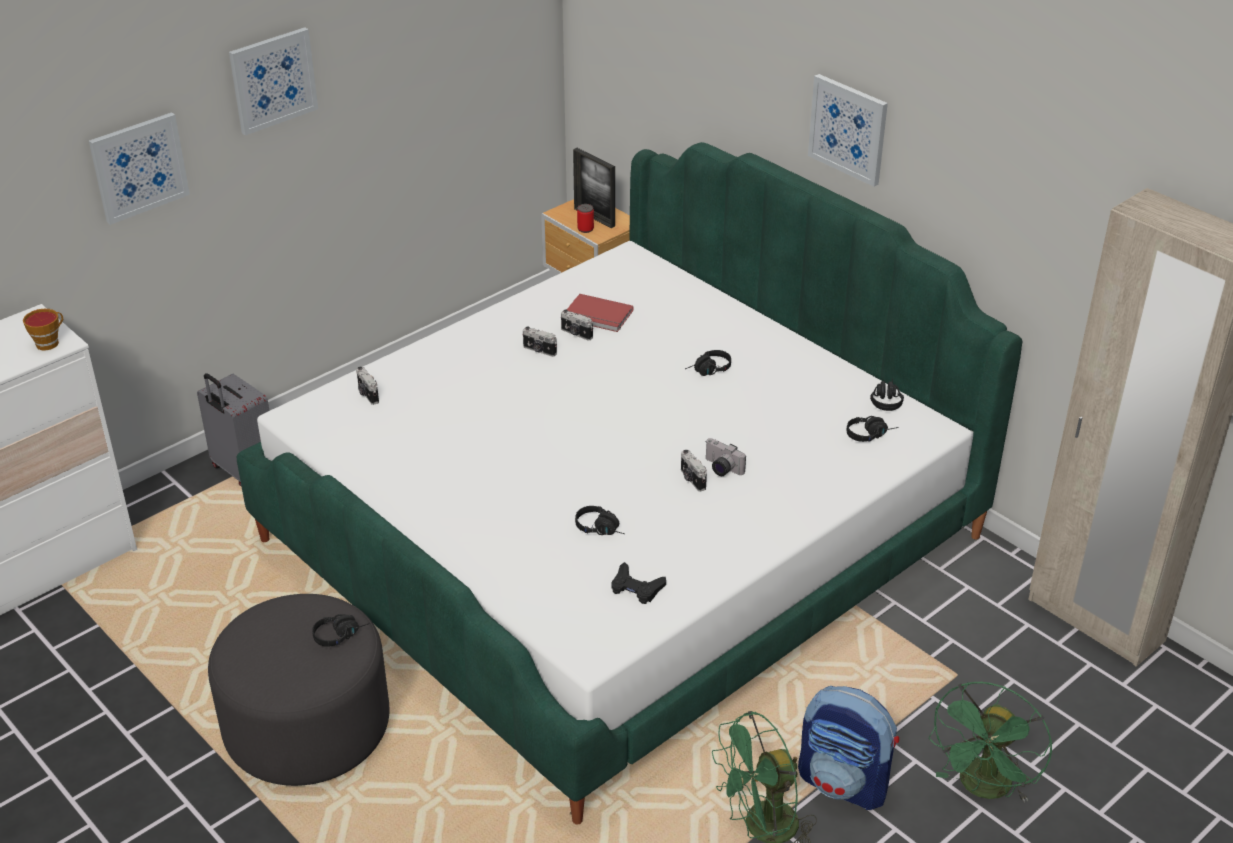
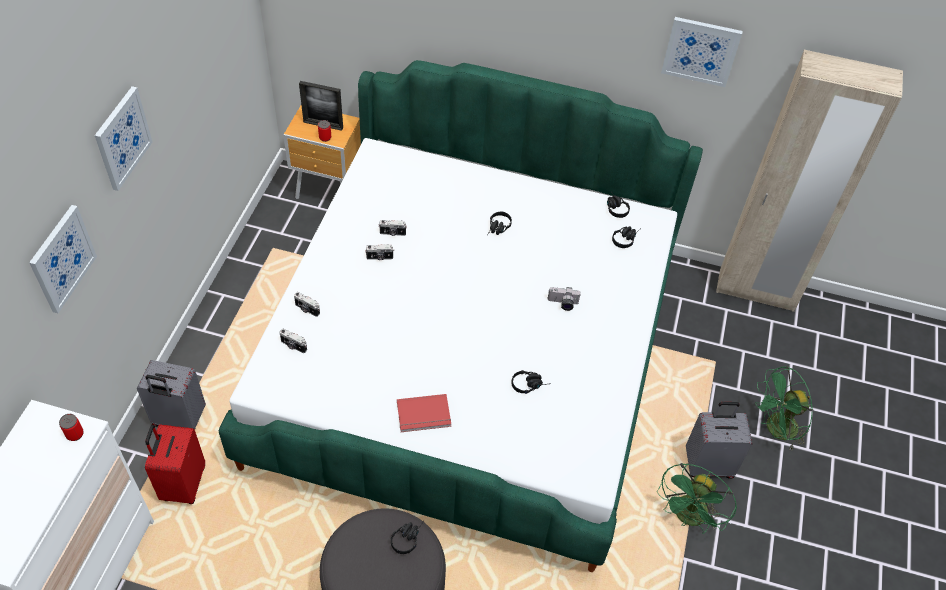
camera: 35 degrees left, 15 degrees up
(49, 342) = (75, 434): cup -> can
(195, 530) = (183, 484): none -> red suitcase
(597, 316) = (395, 212): red book -> red book (424, 415)
(636, 588) = (583, 419): black game controller -> none
(692, 479) = (552, 320): camera -> camera (307, 309)
(844, 783) = (708, 464): backpack -> grey suitcase
(848, 129) = (550, 37): picture -> picture (701, 51)
(983, 789) = (775, 430): green fan -> green fan turned 75 degrees clockwise

